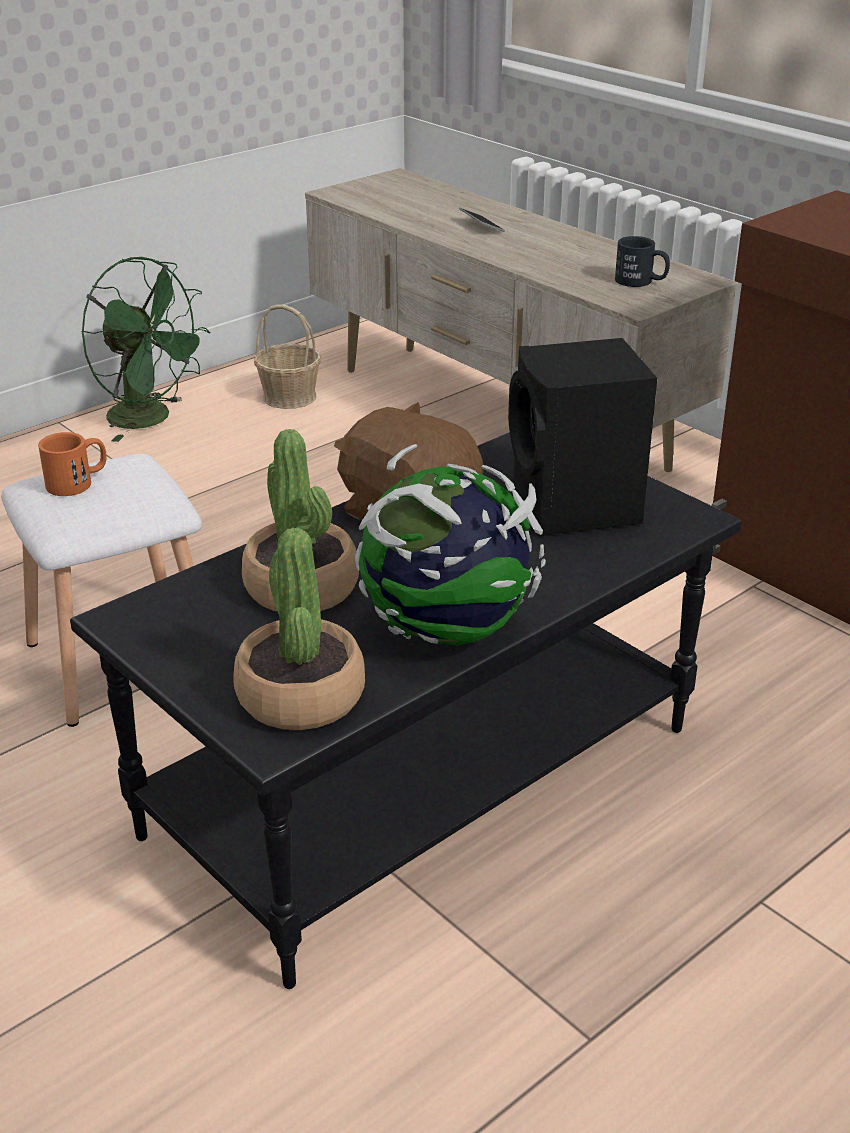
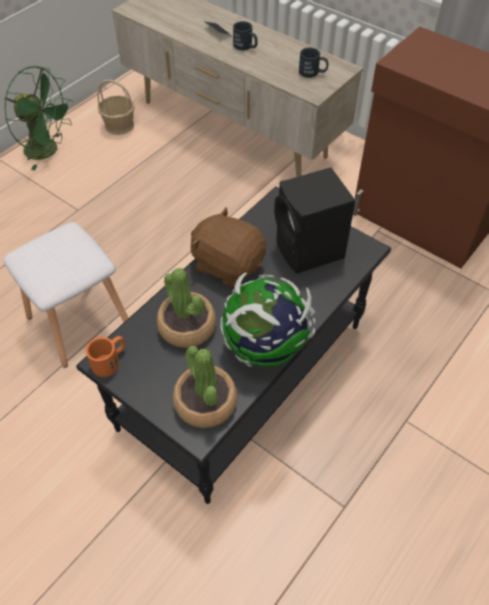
camera: 10 degrees left, 20 degrees up
(78, 482) = (45, 252): orange mug -> orange mug (110, 361)
(526, 245) = (246, 46): none -> black mug

